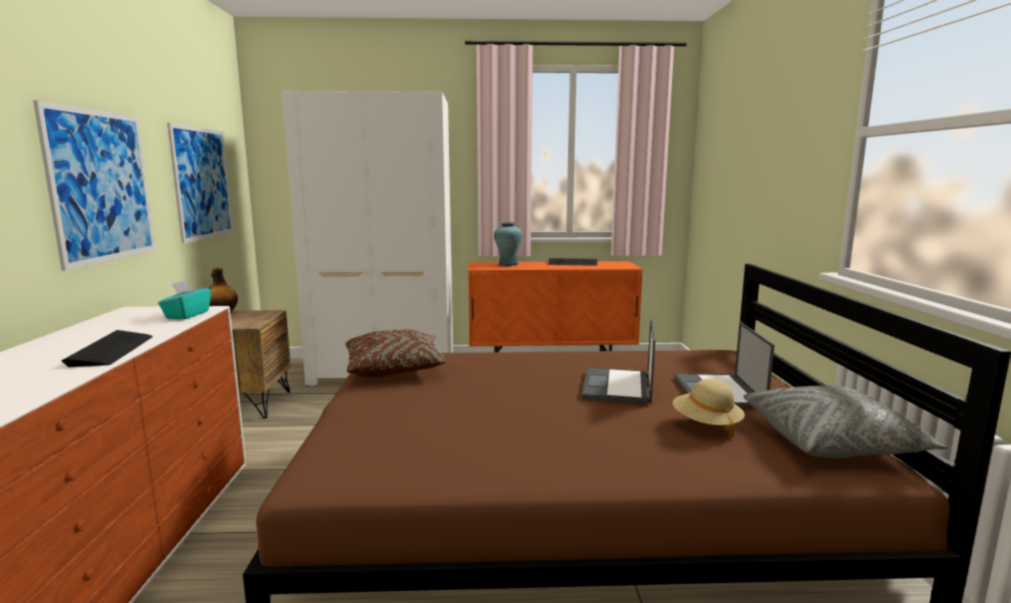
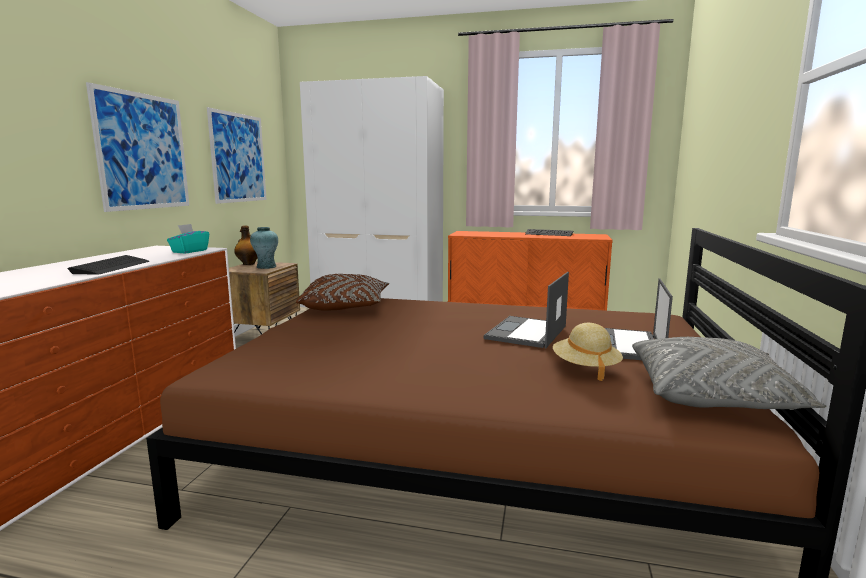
camera: 15 degrees right, 0 degrees up
(508, 264) = (488, 233): turquoise vase -> turquoise vase (266, 267)

